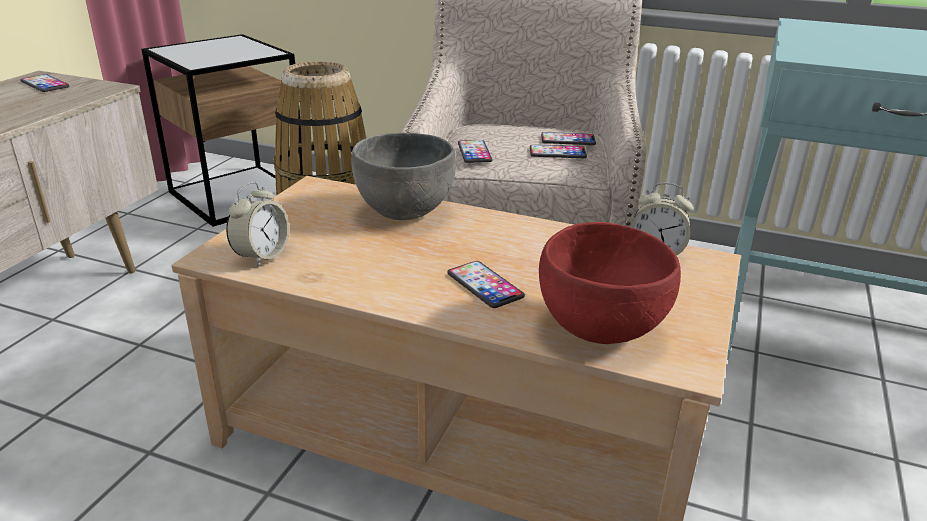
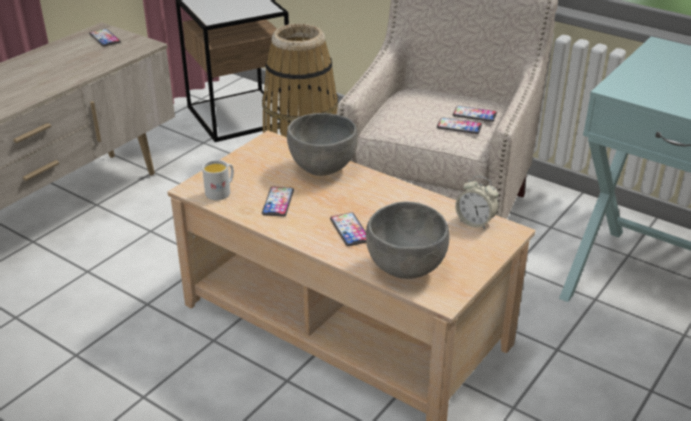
camera: 15 degrees right, 5 degrees up
(261, 256) = (221, 191): alarm clock -> white mug
(474, 152) = (396, 120): phone -> phone (278, 202)
(599, 328) = (405, 268): red bowl -> grey bowl

